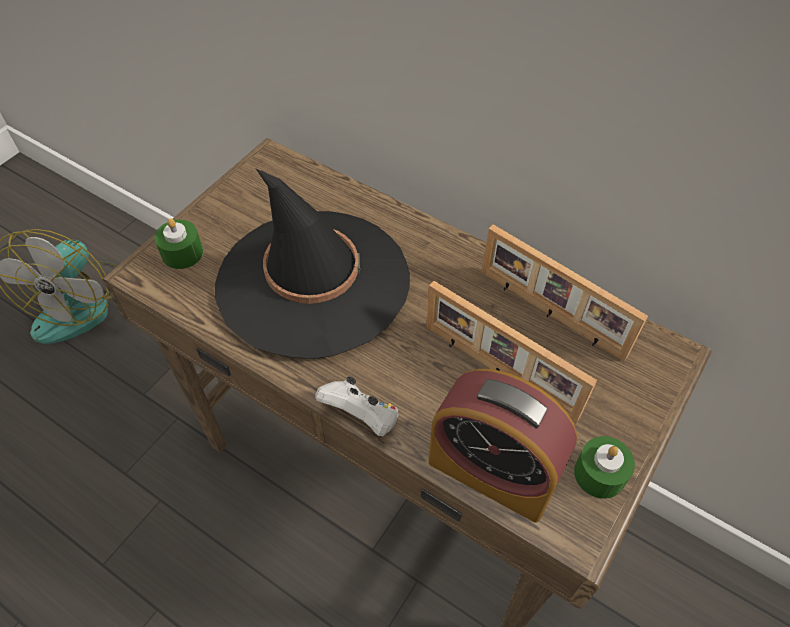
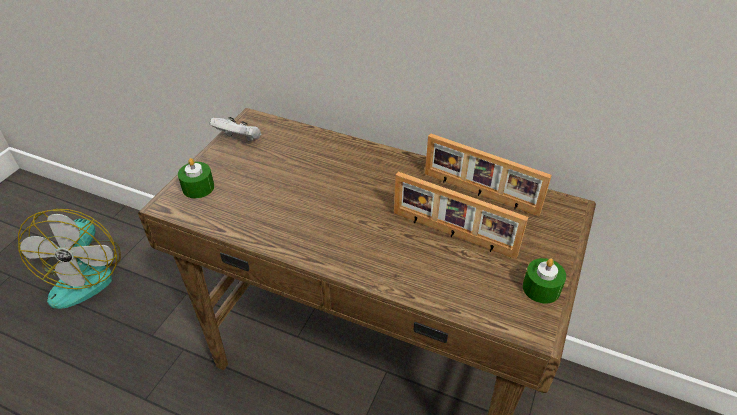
camera: 10 degrees left, 10 degrees down
(313, 281) = (303, 194): black hat -> none
(361, 417) = (360, 276): white game controller -> white game controller (239, 139)
(492, 471) = (465, 297): alarm clock -> none

